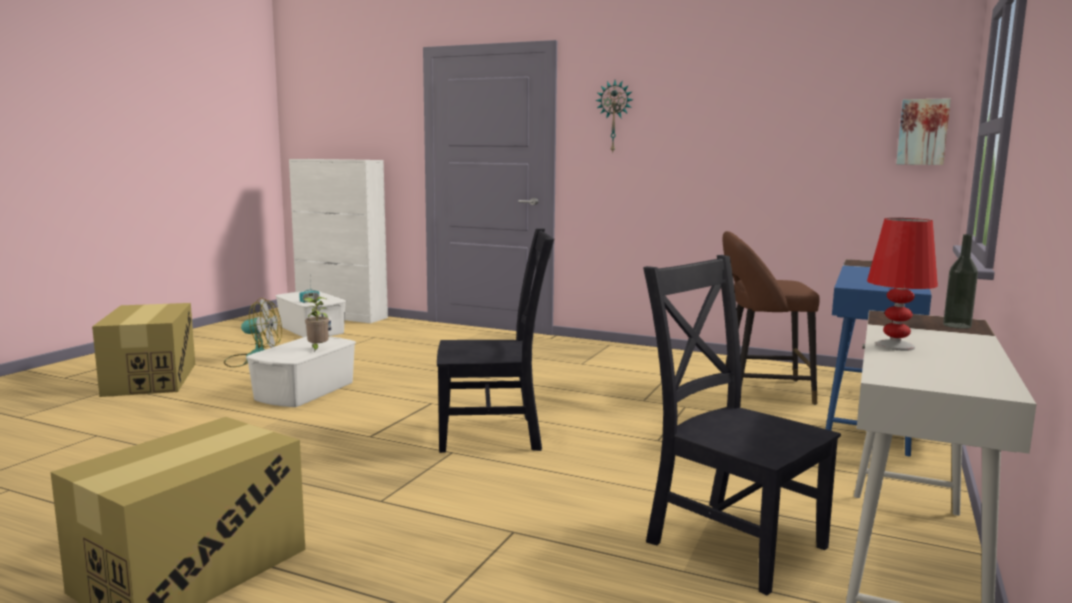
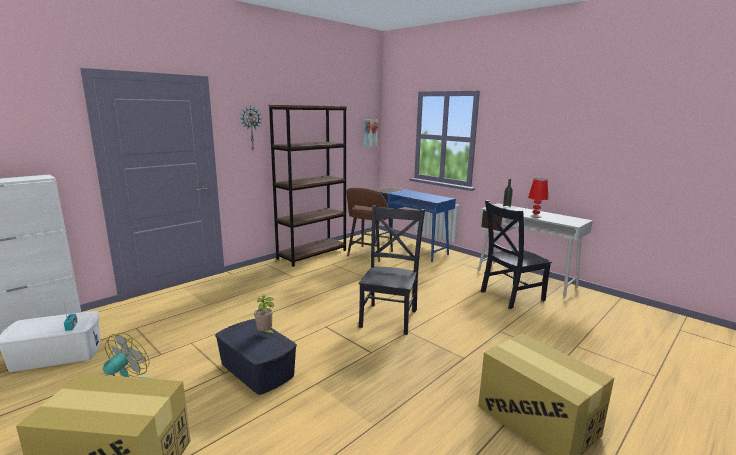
camera: 70 degrees left, 5 degrees up
(304, 391) = (256, 370): white storage box -> blue storage box
(690, 359) = (312, 254): none -> brown bookcase

